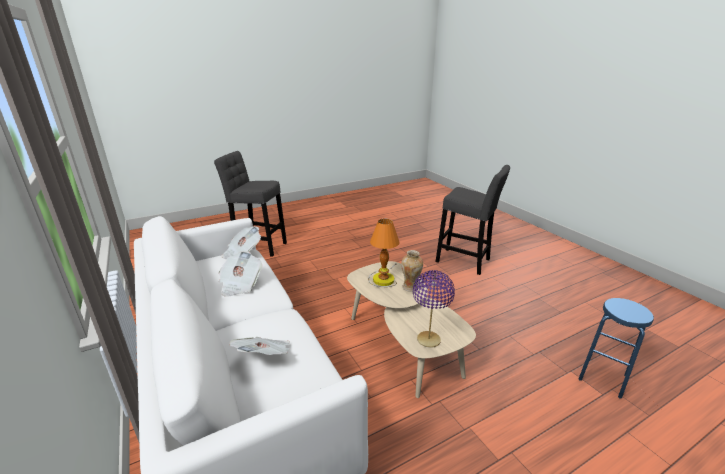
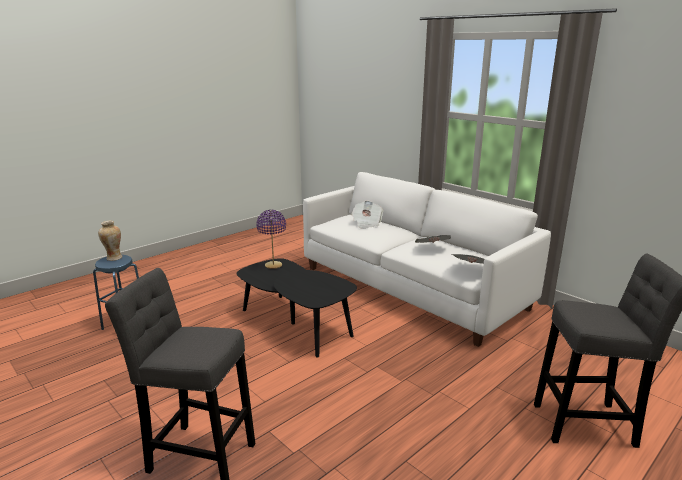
camera: 165 degrees right, 5 degrees down
(383, 278) = (319, 288): table lamp -> none
(402, 344) = (295, 323): beige coffee table -> black coffee table
(410, 287) = (290, 284): vase -> vase (114, 258)

